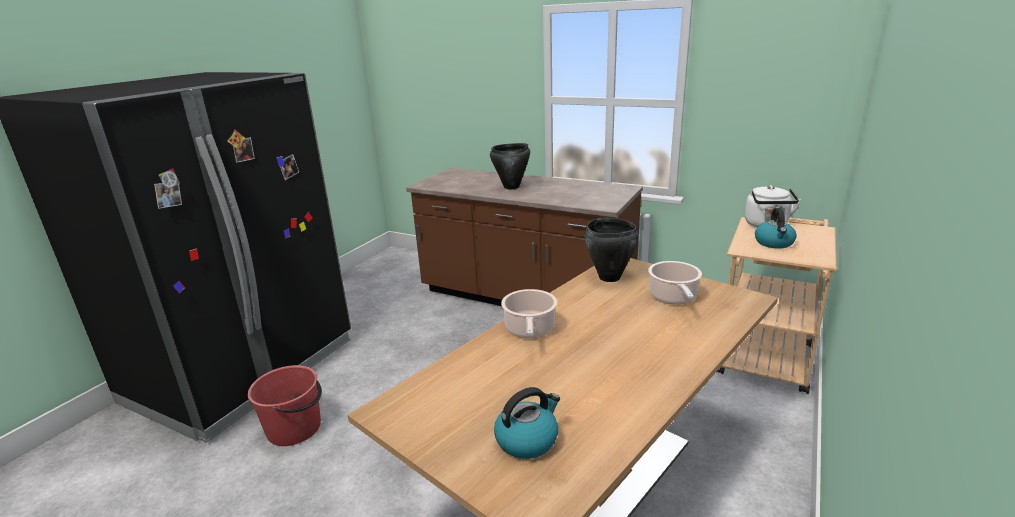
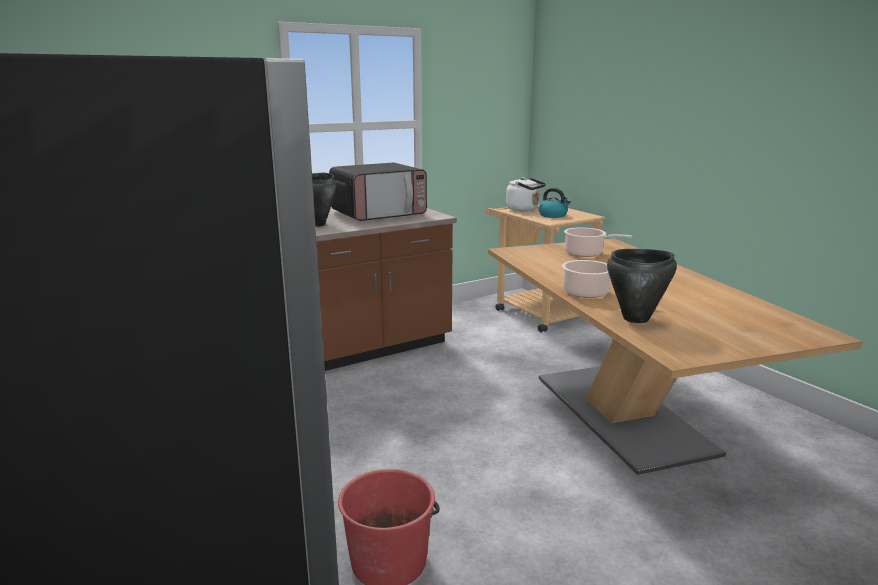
camera: 60 degrees left, 5 degrees down
(527, 439) = (743, 322): kettle -> none
(578, 190) = (379, 214): none -> microwave
(609, 277) = (530, 258): black cooking pot -> black cooking pot (636, 319)

